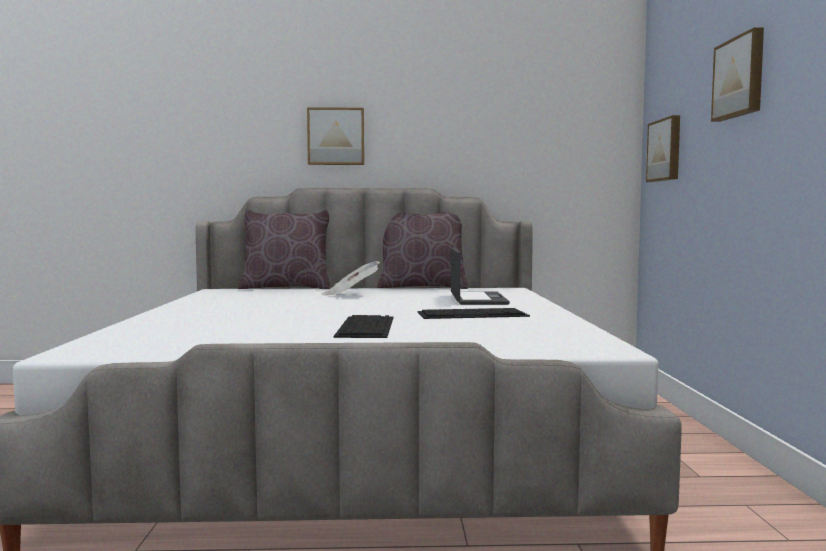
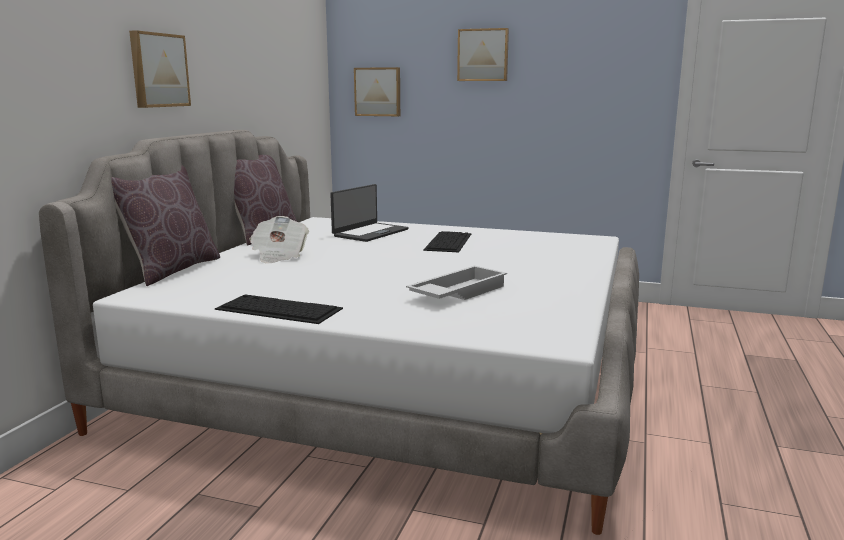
camera: 70 degrees left, 10 degrees up
(249, 327) = (457, 292): none -> white tray
(365, 326) = (483, 266): keyboard -> keyboard (277, 309)
(477, 299) = (370, 233): laptop -> laptop turned 105 degrees clockwise

